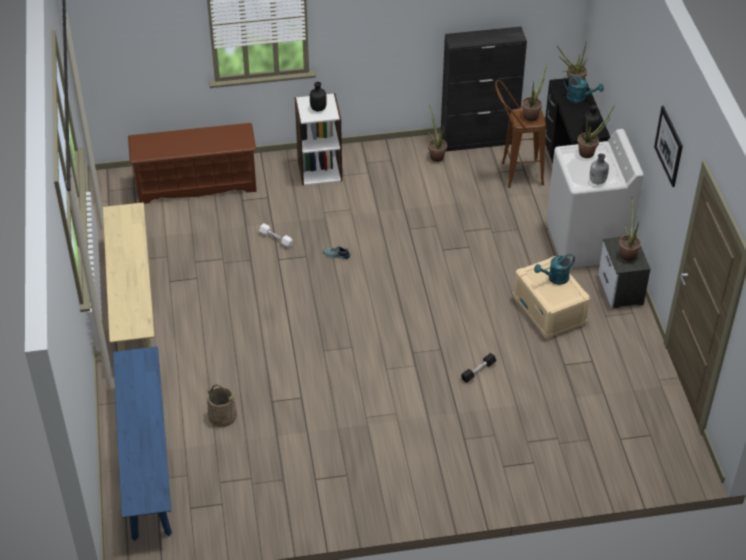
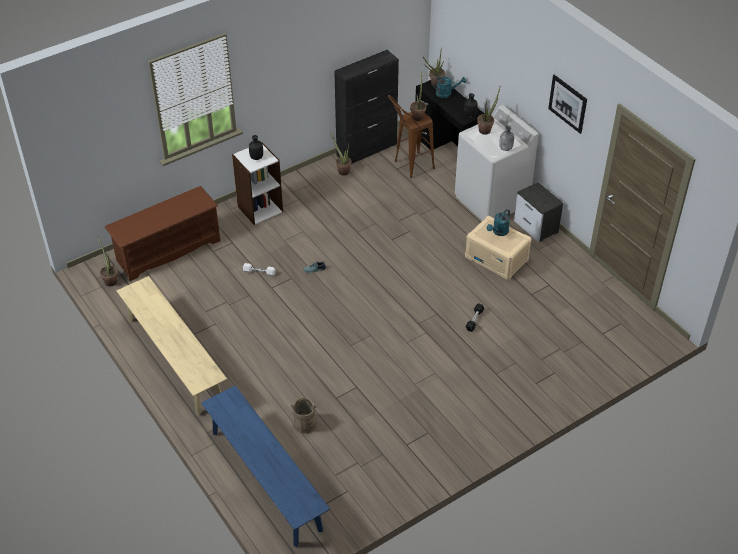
camera: 25 degrees left, 0 degrees up
(627, 253) = (540, 196): potted plant -> potted plant (110, 280)

